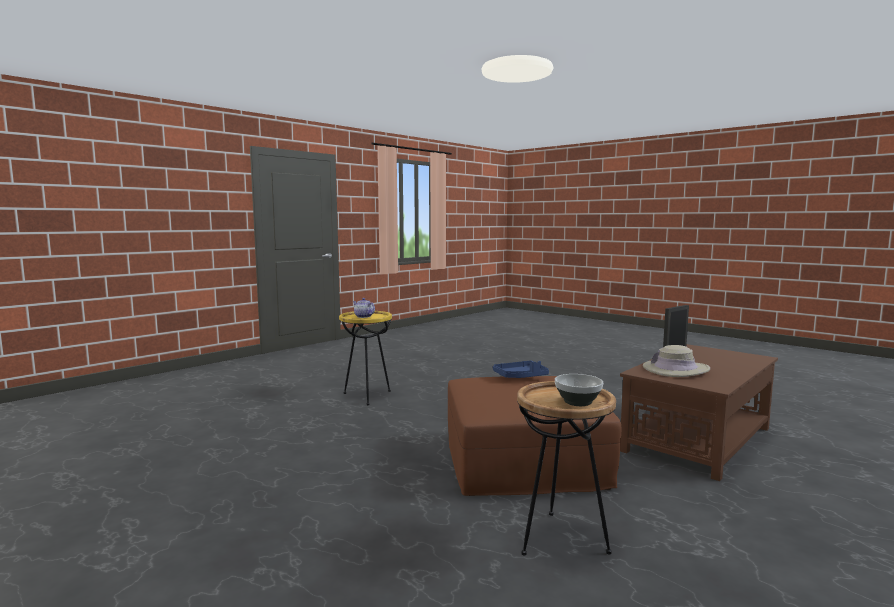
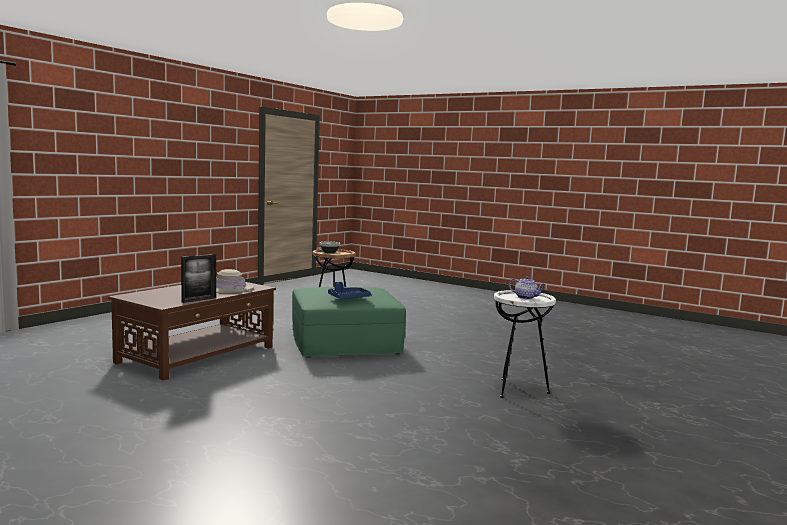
camera: 170 degrees right, 0 degrees up
(367, 396) = (517, 390): yellow side table -> white side table
(523, 461) = (345, 342): brown ottoman -> green ottoman

